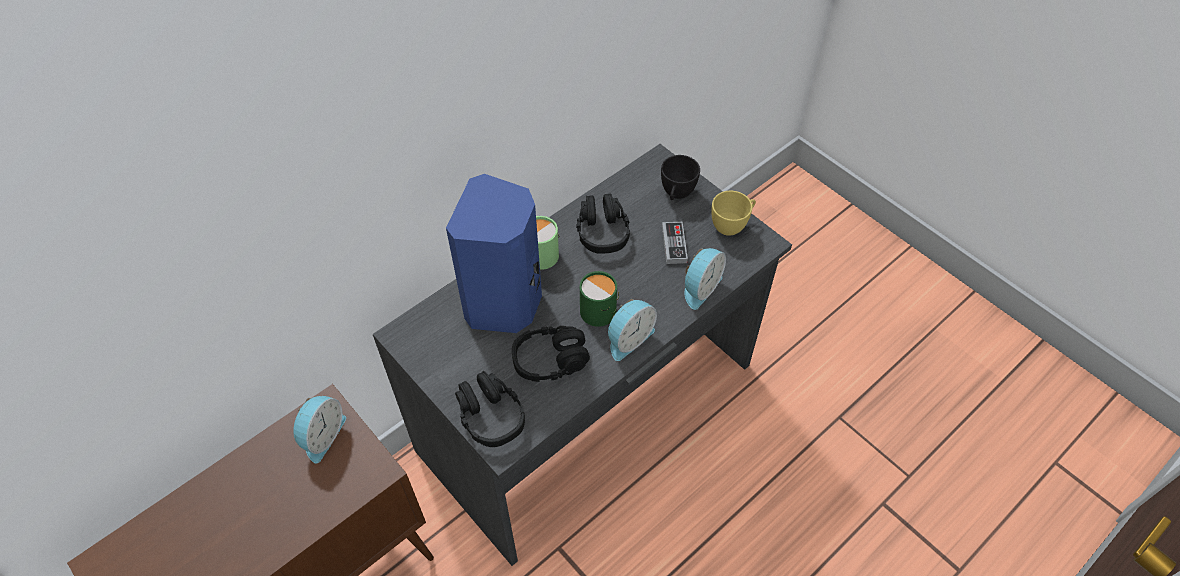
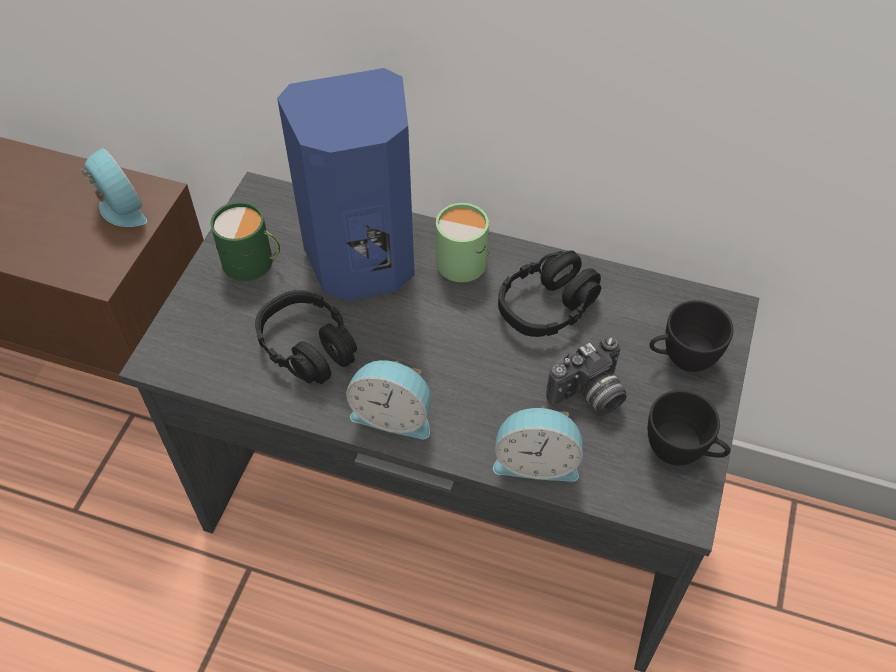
camera: 60 degrees right, 0 degrees up
(322, 435) = (118, 209): alarm clock -> alarm clock turned 120 degrees counterclockwise
(490, 416) = (195, 328): black headphones -> none
(601, 309) = (421, 363): green mug -> green mug (253, 263)
(674, 244) = (589, 395): game controller -> camera
(732, 225) = (682, 452): yellow cup -> black cup

